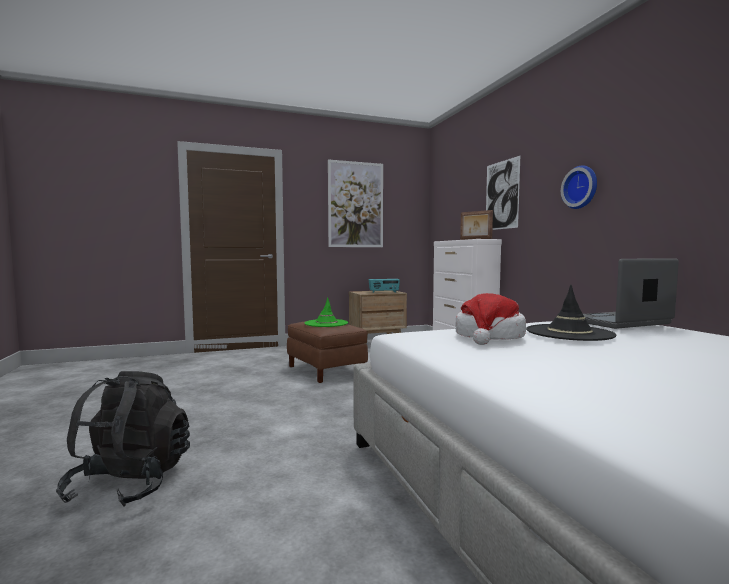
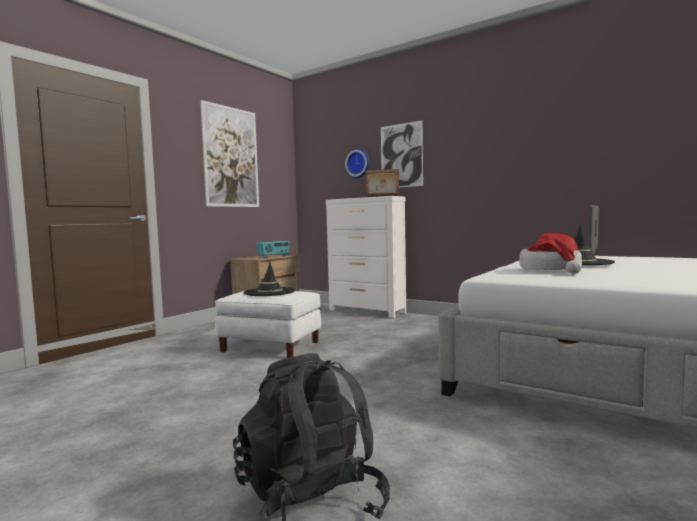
camera: 35 degrees left, 0 degrees up
(326, 323) = (269, 292): green hat -> black hat
(326, 370) = (271, 346): brown ottoman -> white ottoman
(581, 187) = (491, 152): wall clock -> wall clock (358, 163)

